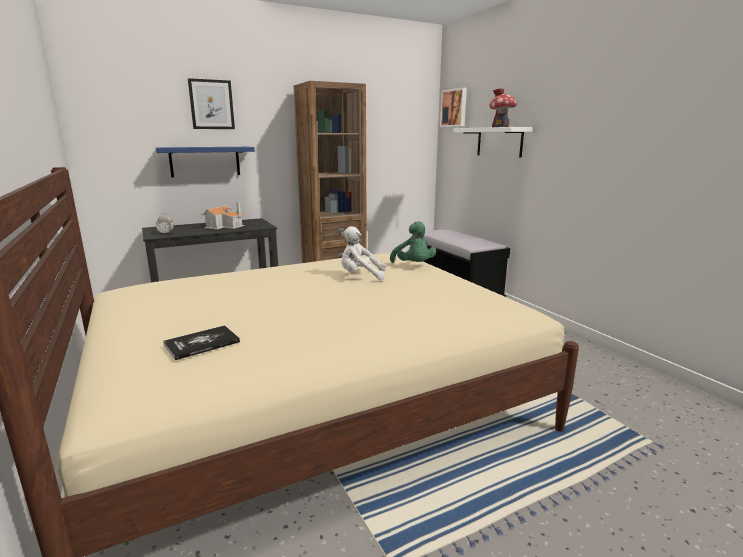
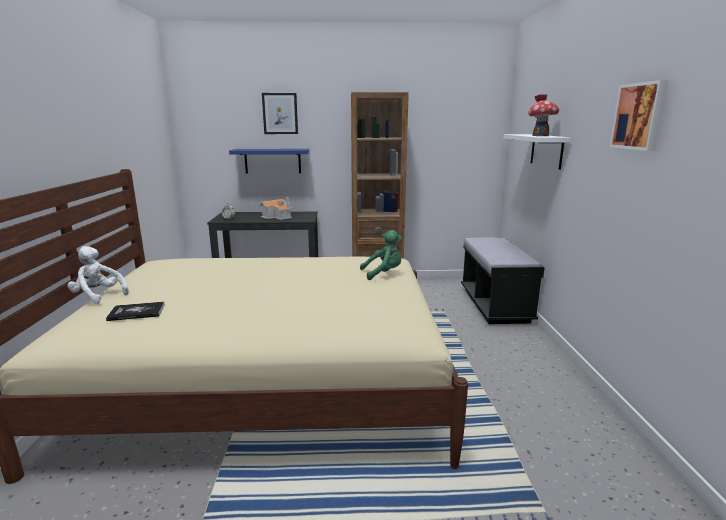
camera: 25 degrees right, 0 degrees up
(360, 276) = (321, 277): white plush toy -> white plush toy (98, 296)
(414, 265) = (383, 273): green plush toy -> green plush toy turned 105 degrees counterclockwise
(454, 108) = (519, 111): picture -> picture (640, 116)

